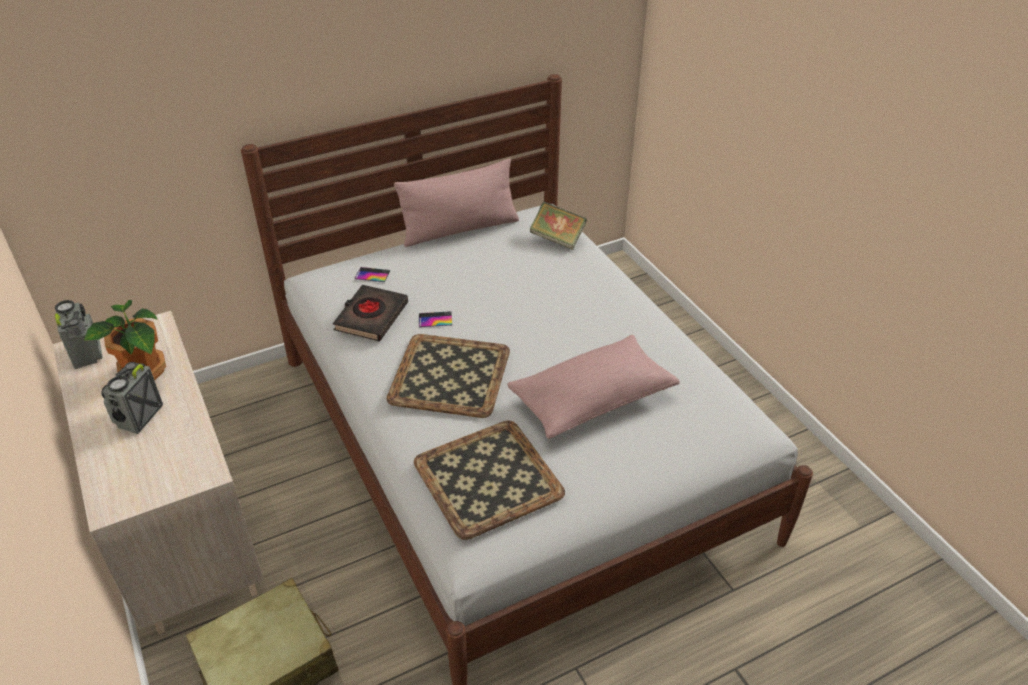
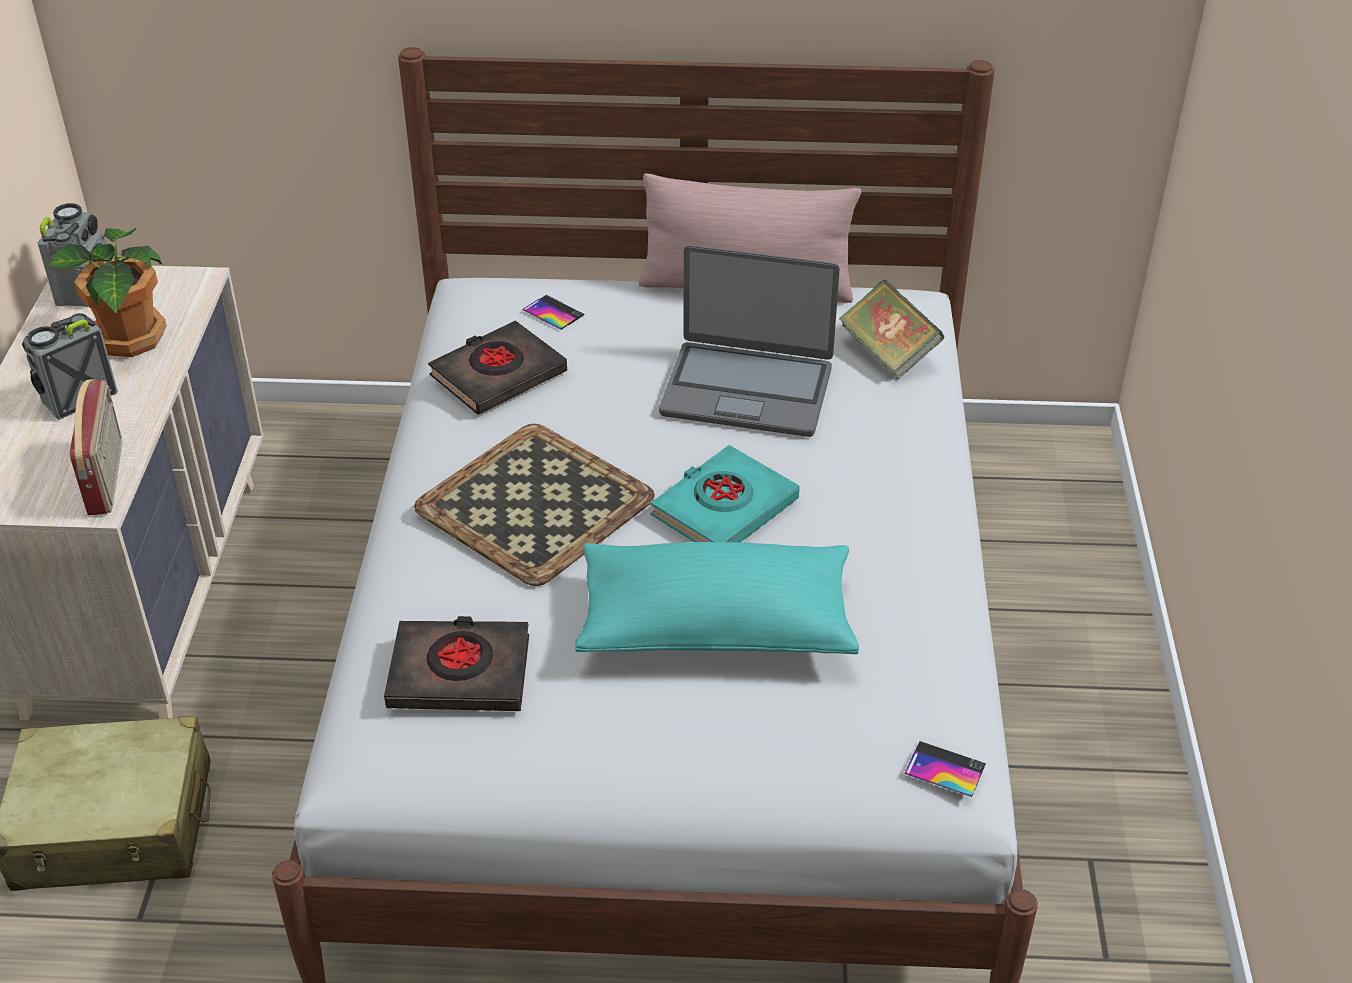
camera: 30 degrees right, 0 degrees up
(200, 455) = (107, 477): none -> radio
(435, 319) = (585, 412): phone -> phone (945, 769)
(486, 477) = (460, 673): tray -> black book
(507, 279) = (747, 389): none -> laptop
(546, 341) = (724, 508): none -> turquoise book
(592, 400) = (715, 626): pink pillow -> turquoise pillow

